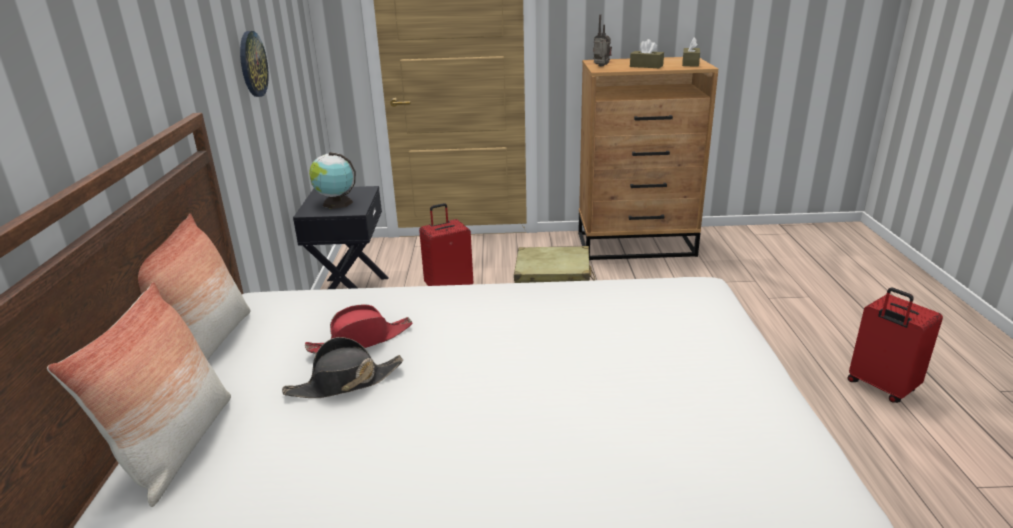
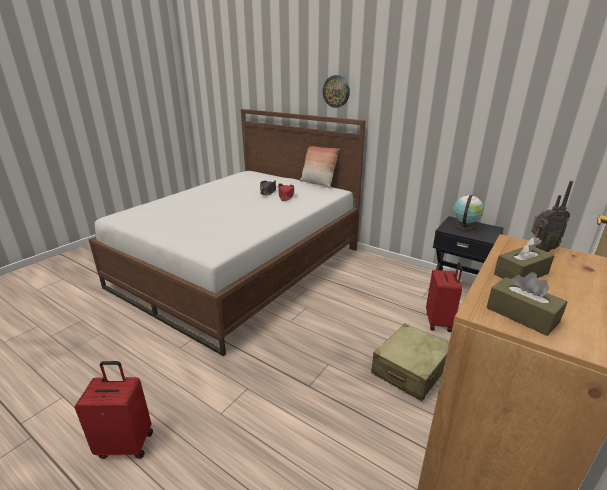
camera: 125 degrees right, 0 degrees up
(177, 447) = (273, 178): pillow -> none
(252, 64) = (450, 122): wall clock -> wall clock (336, 91)

